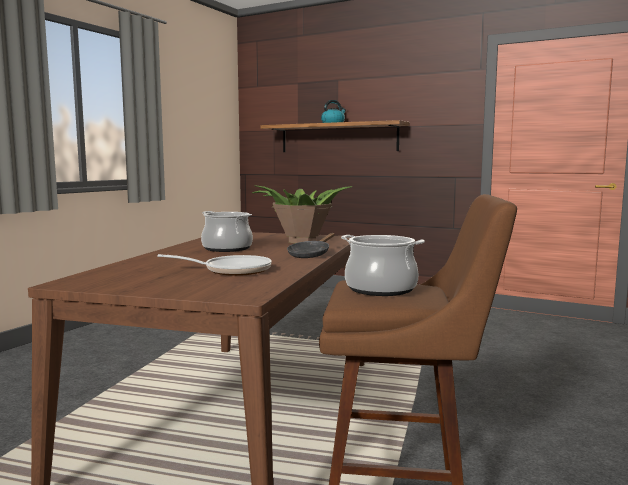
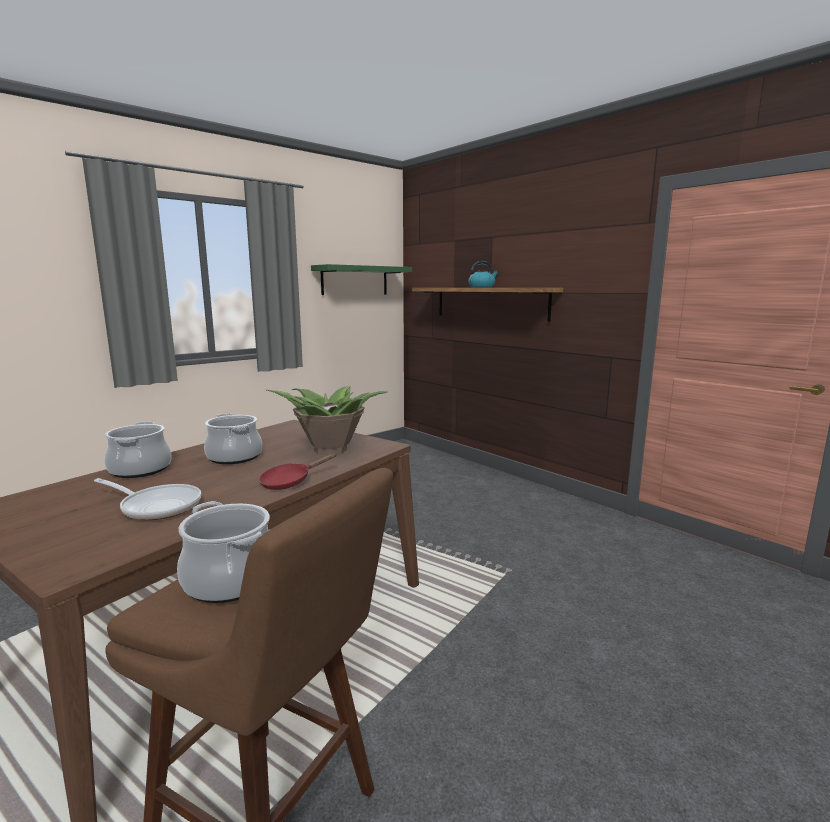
camera: 20 degrees right, 5 degrees up
(157, 258) = (140, 469): none -> cooking pot
(202, 118) = (354, 280): none -> green shelf
(310, 254) = (290, 482): black frying pan -> red frying pan

